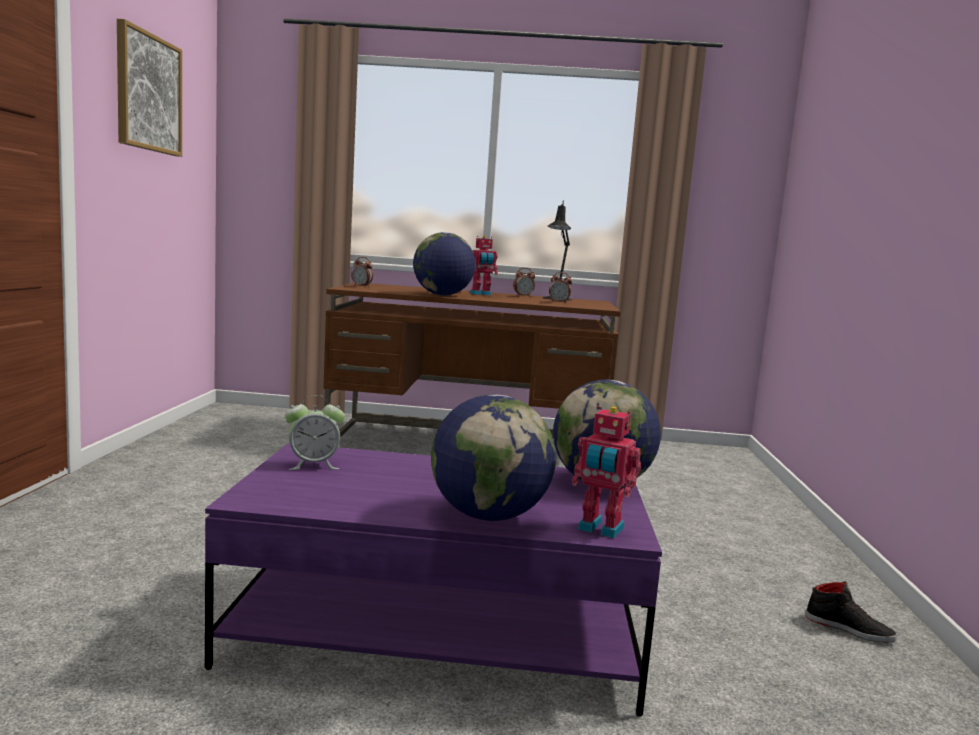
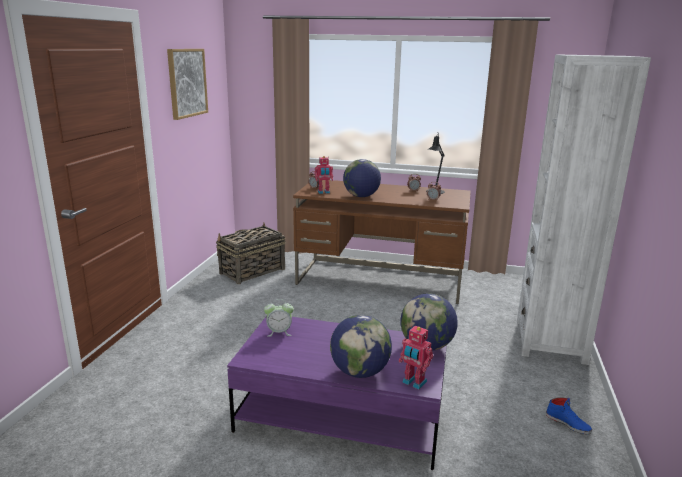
camera: 10 degrees right, 10 degrees up
(244, 433) = (251, 271): none -> basket
(481, 294) = (387, 190): toy robot -> toy robot (323, 192)
(764, 519) = (550, 341): none -> white bookcase
(849, 628) = (568, 423): black shoe -> blue shoe

